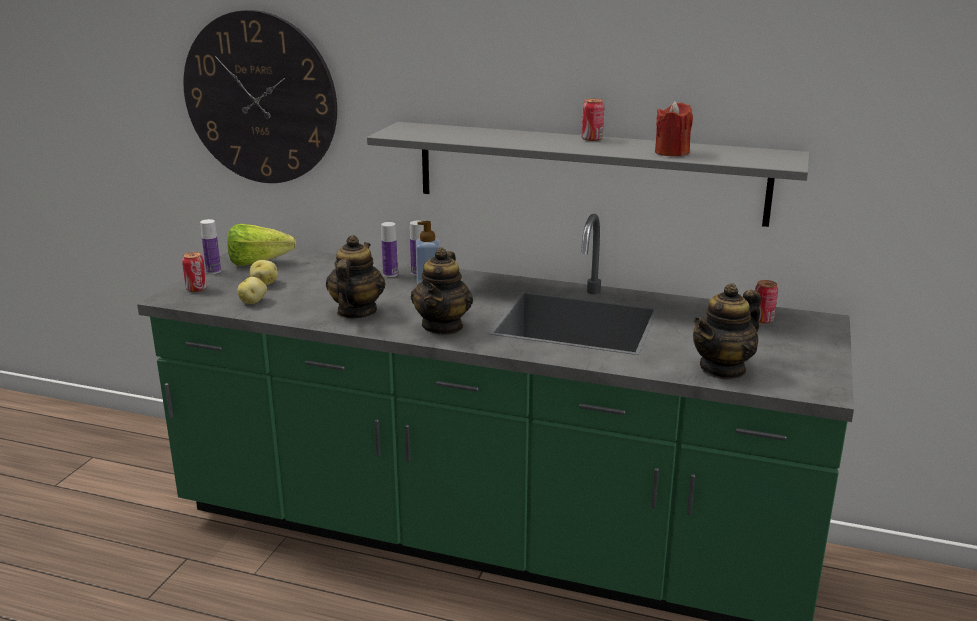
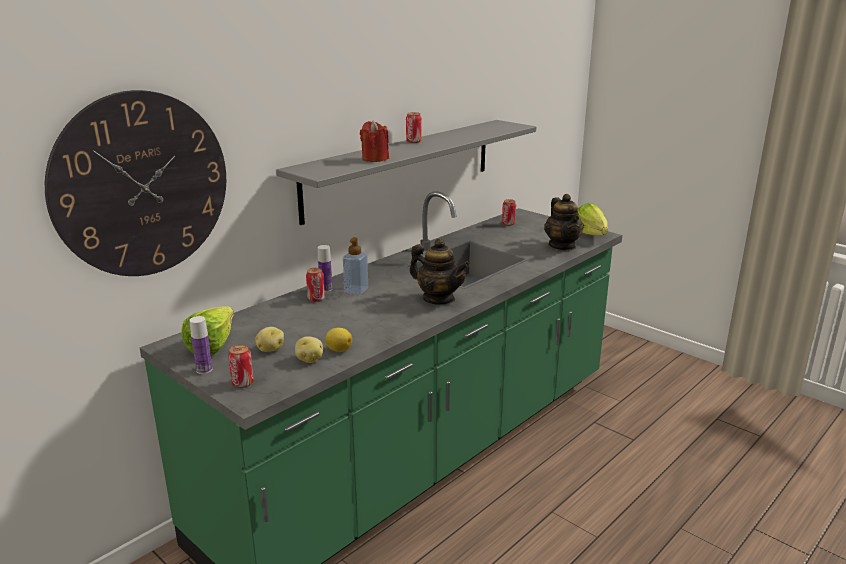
camera: 65 degrees left, 0 degrees up
(281, 308) = (338, 350): none -> lemon
(356, 312) = (380, 322): teapot -> none
(390, 274) = (316, 299): bottle -> can
(672, 152) = (469, 135): red candle -> red candle (375, 159)
(801, 385) = (592, 237): none -> lettuce

